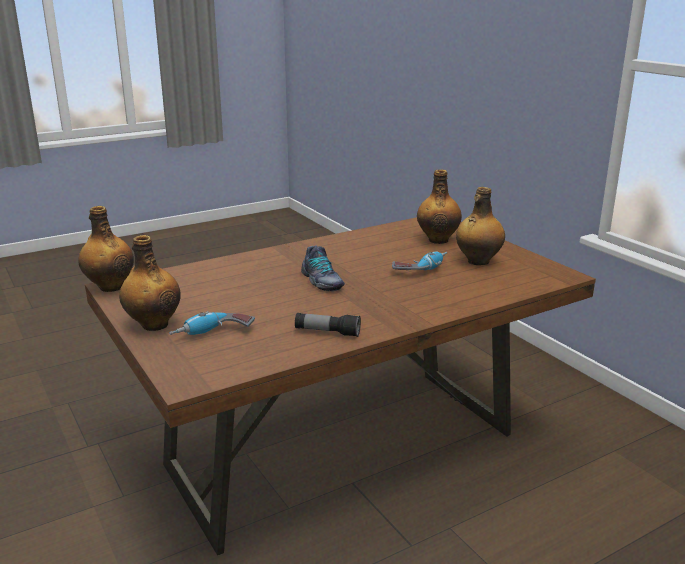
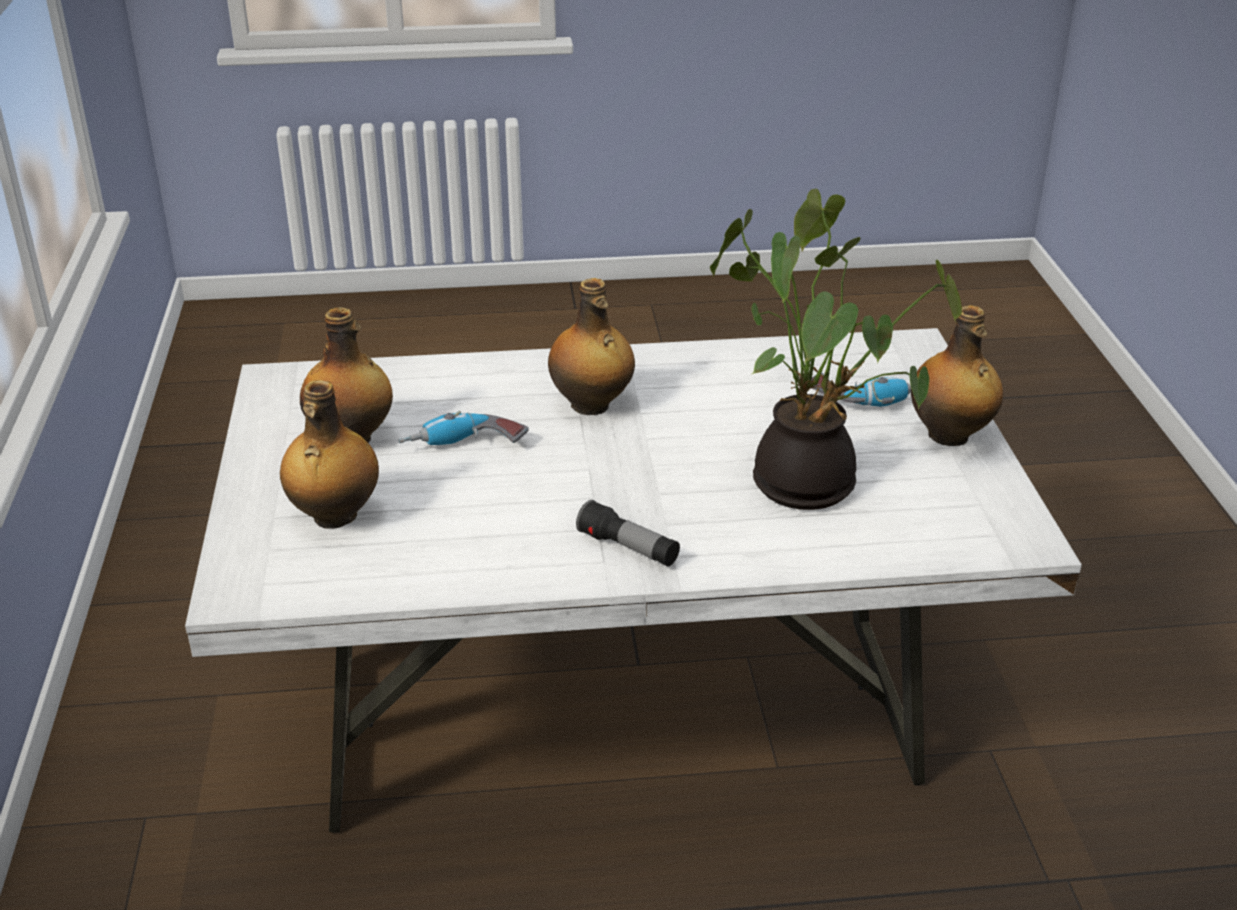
camera: 155 degrees left, 10 degrees up
(110, 287) = (1029, 541): bottle -> bottle (591, 405)
(231, 288) = (811, 482): none -> potted plant
(321, 281) = (653, 460): shoe -> none
(327, 332) = (713, 368): flashlight -> flashlight (628, 548)
(343, 449) = (614, 722): brown dining table -> white dining table

